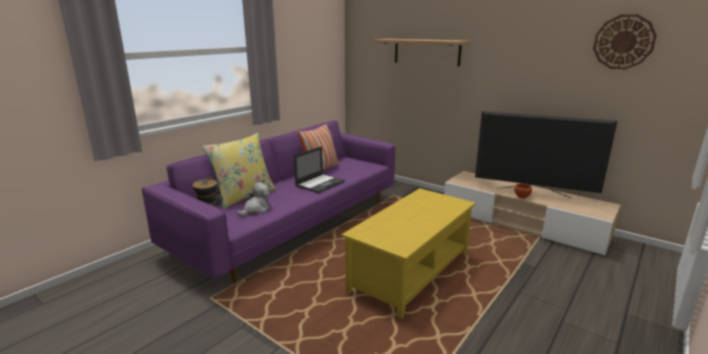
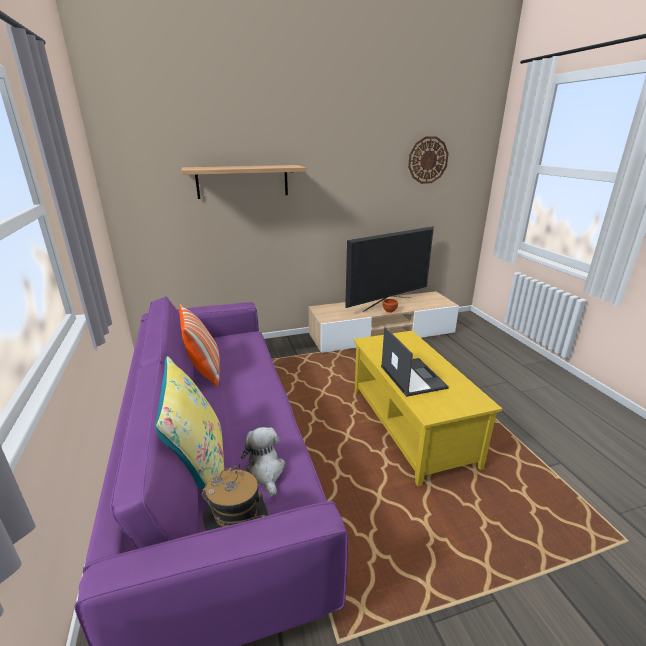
camera: 55 degrees left, 5 degrees up
(320, 183) = (250, 387): laptop -> laptop (412, 376)

